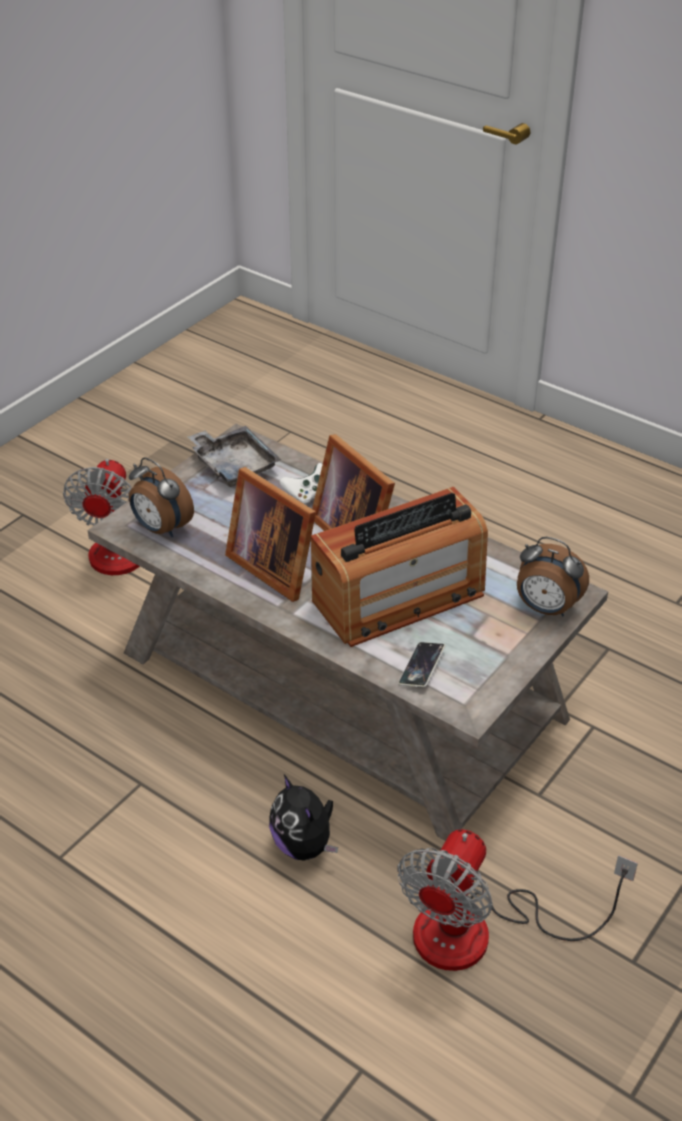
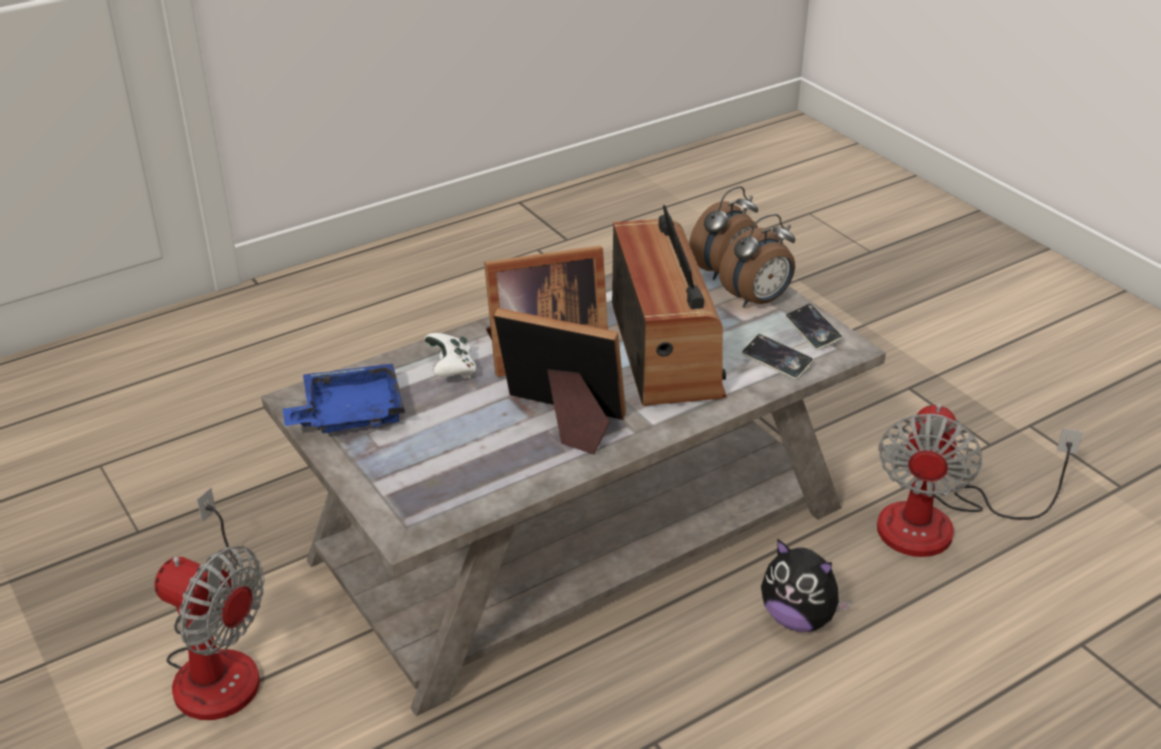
camera: 70 degrees left, 5 degrees down
(161, 529) = (436, 496): alarm clock -> alarm clock (757, 300)
(234, 465) = (349, 413): grey tray -> blue tray
(274, 565) = (563, 421): picture frame -> picture frame turned 135 degrees counterclockwise
(304, 845) = (798, 618): plush toy -> plush toy turned 45 degrees clockwise
(480, 932) = (940, 524): fan -> fan turned 60 degrees clockwise
(483, 683) = (812, 330): none -> phone

